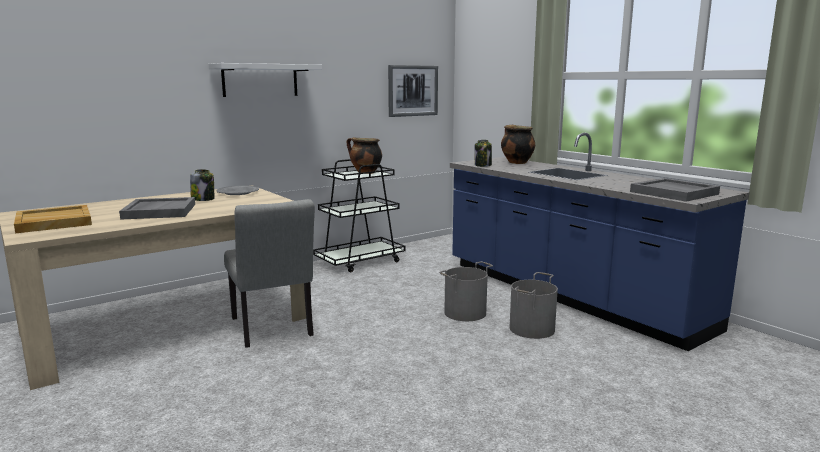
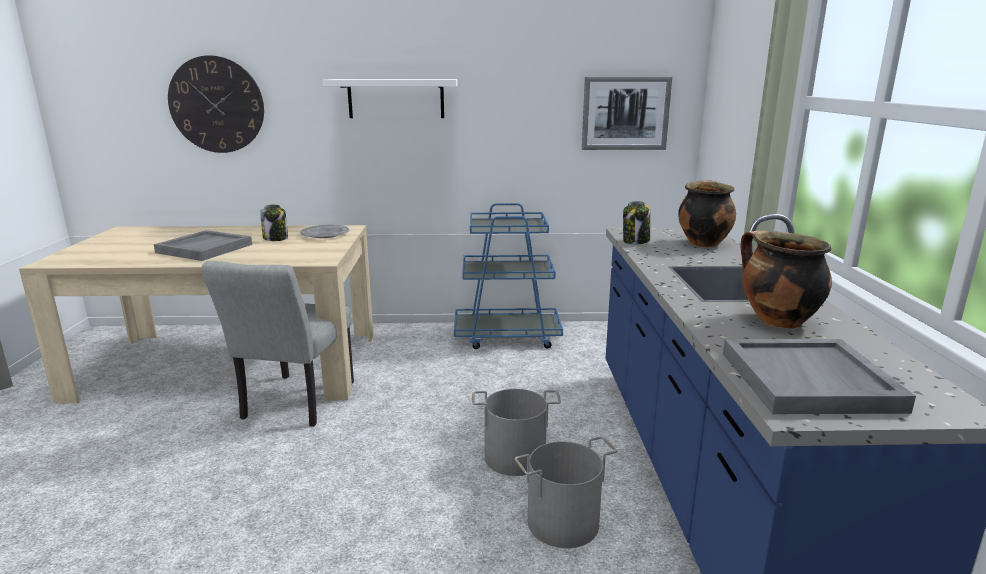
camera: 35 degrees right, 5 degrees up
(53, 222) = (110, 246): beige tray -> none
(97, 86) = (216, 105): none -> wall clock
(360, 261) = (507, 336): black cart -> blue cart
(365, 172) = (520, 224): cooking pot -> cooking pot (776, 321)

